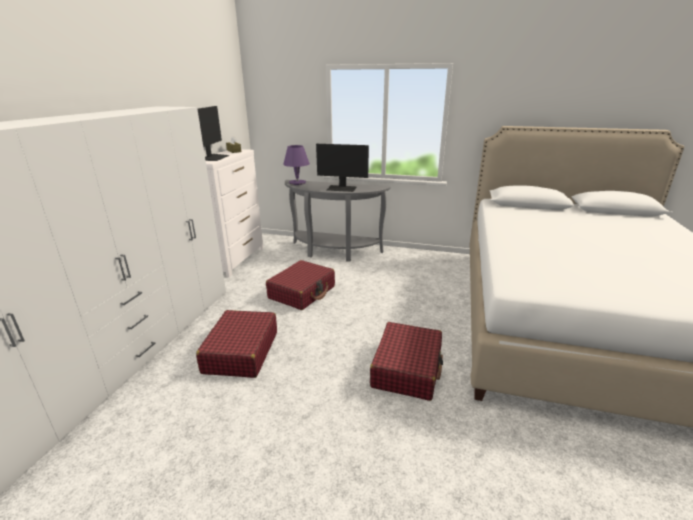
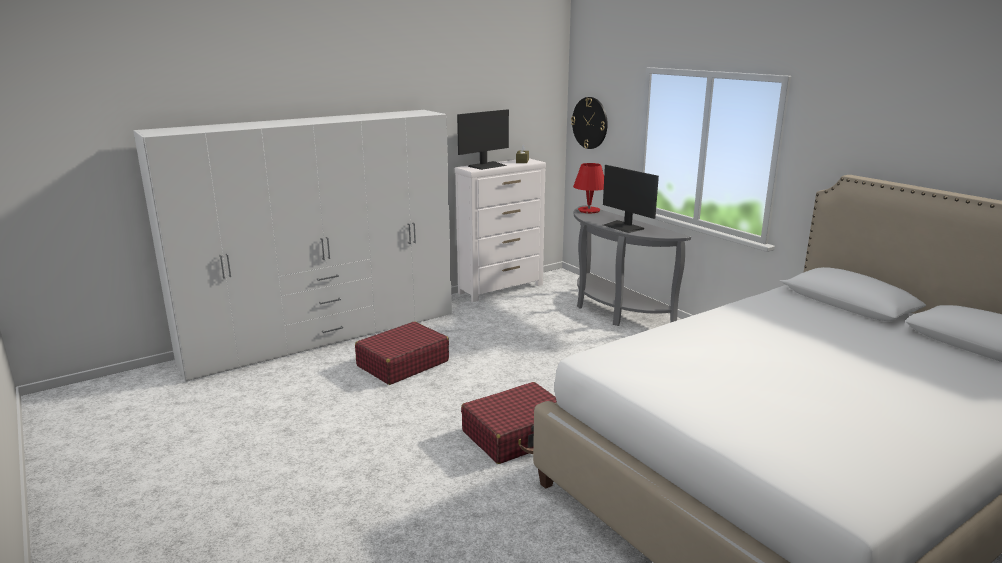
camera: 40 degrees right, 5 degrees down
(273, 115) = (590, 123): none -> wall clock
(297, 182) = (589, 210): purple table lamp -> red table lamp
(302, 292) = (520, 338): red suitcase -> none

